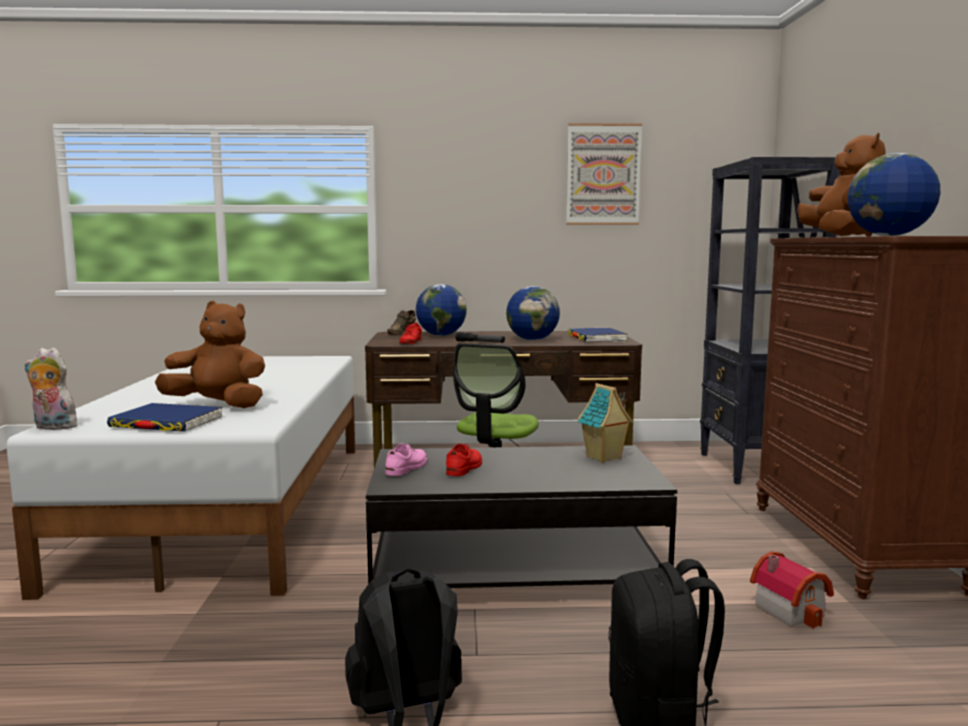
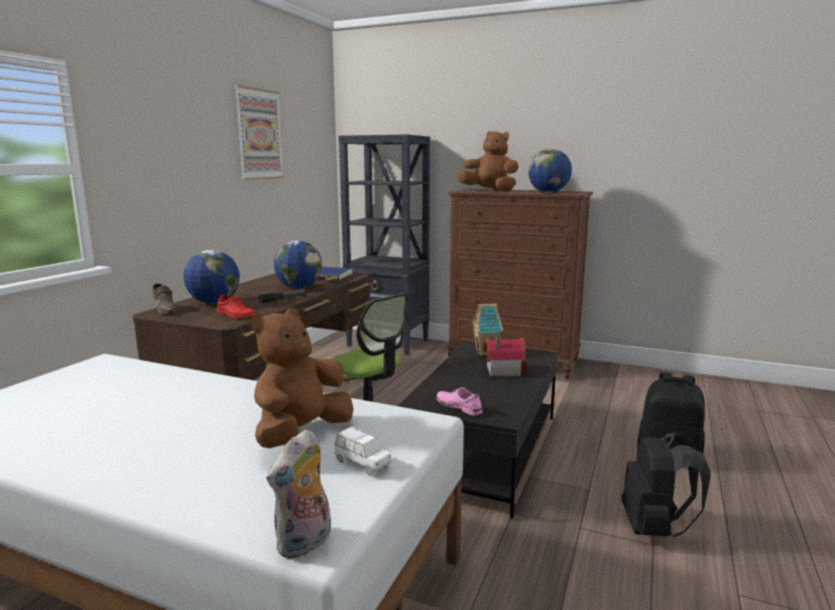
camera: 65 degrees left, 5 degrees up
(167, 423) = (362, 464): blue book -> white toy car
(464, 467) = (475, 389): red shoe -> none
(790, 609) = (571, 395): toy house -> toy house (501, 370)

